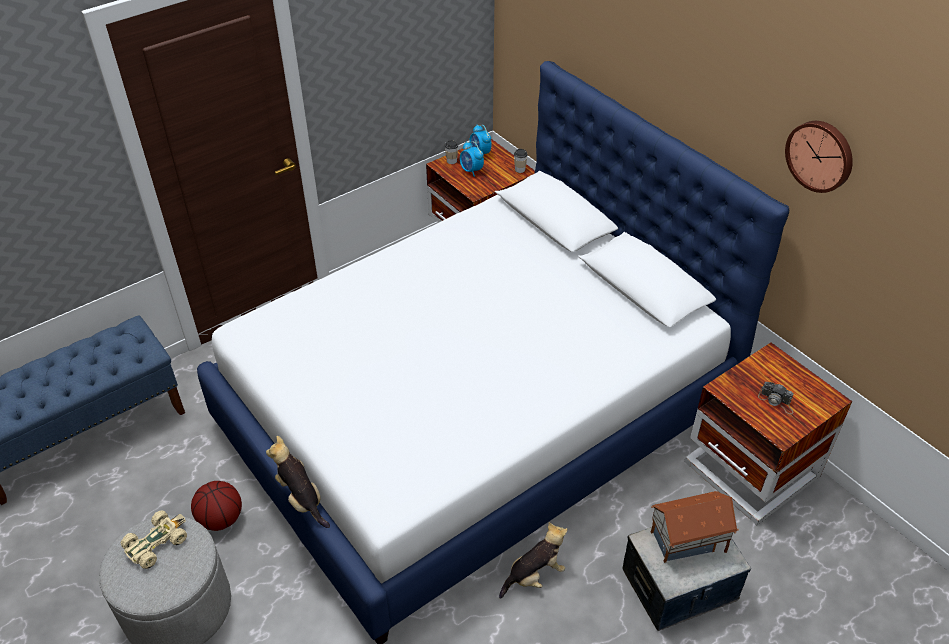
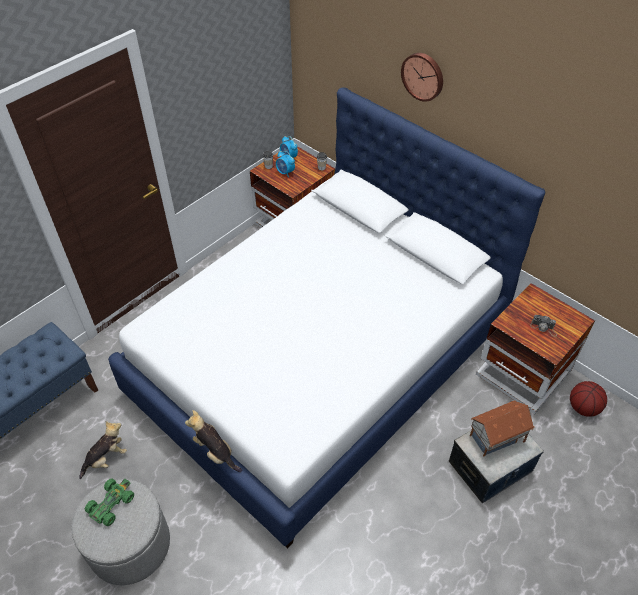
camera: 10 degrees left, 5 degrees up
(156, 542) = (111, 503): beige toy car -> green toy car
(220, 519) = (146, 470): basketball -> basketball (583, 407)
(534, 575) = (388, 476): plush toy -> plush toy (106, 458)
(820, 155) = (568, 151): wall clock -> wall clock (423, 76)

